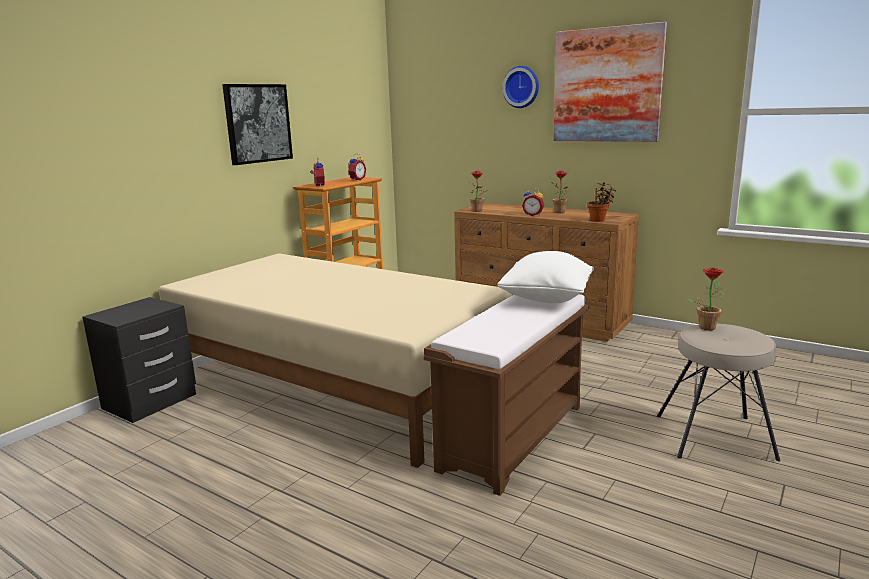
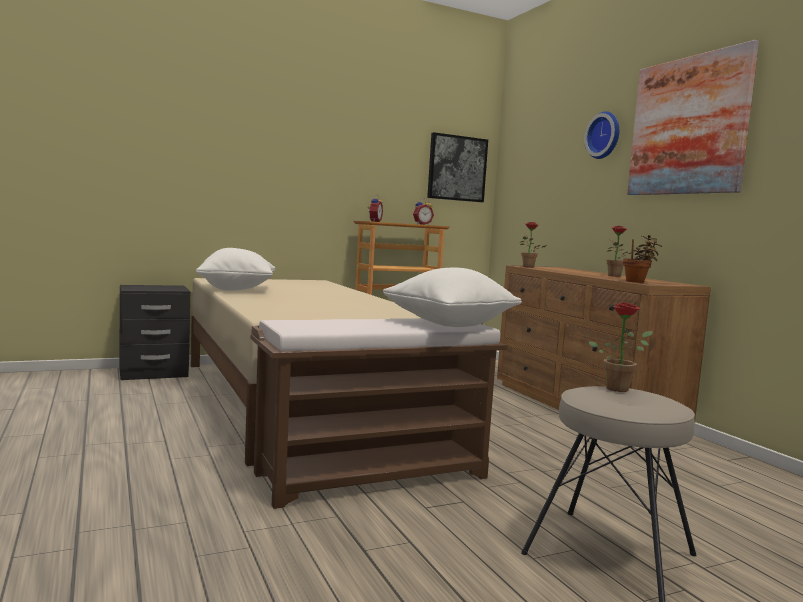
camera: 30 degrees right, 10 degrees down
(257, 123) = (327, 157): picture -> picture (457, 168)
(261, 296) = (237, 290): none -> white pillow
(533, 215) = (576, 273): alarm clock -> none

